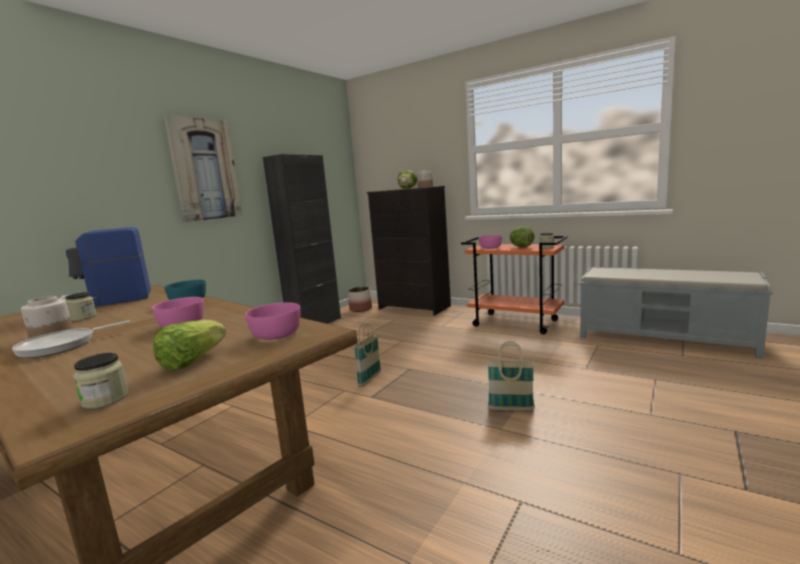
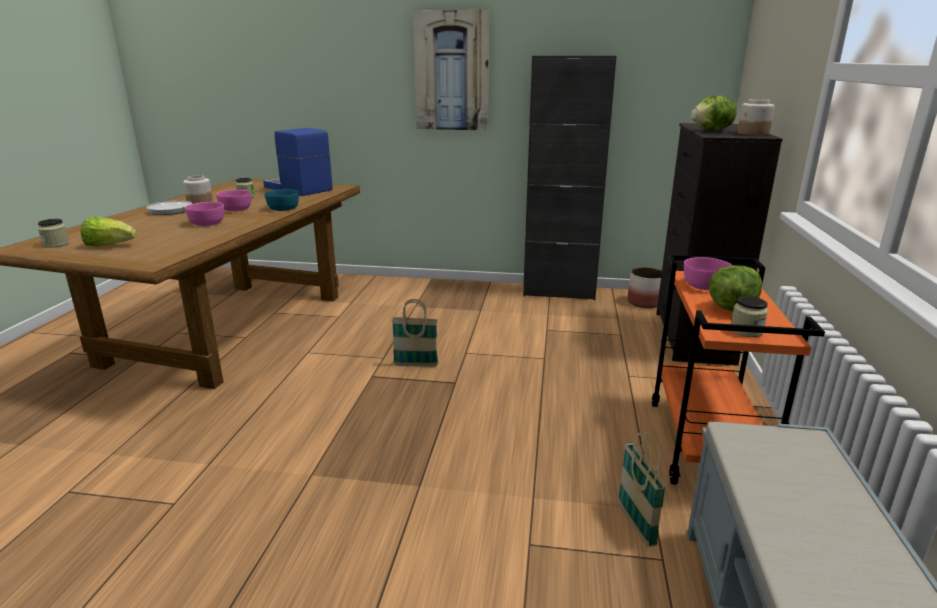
camera: 65 degrees right, 10 degrees up
(276, 334) = (158, 252): pink bowl -> pink bowl (236, 209)
(511, 409) = (363, 476): basket -> basket (636, 524)

